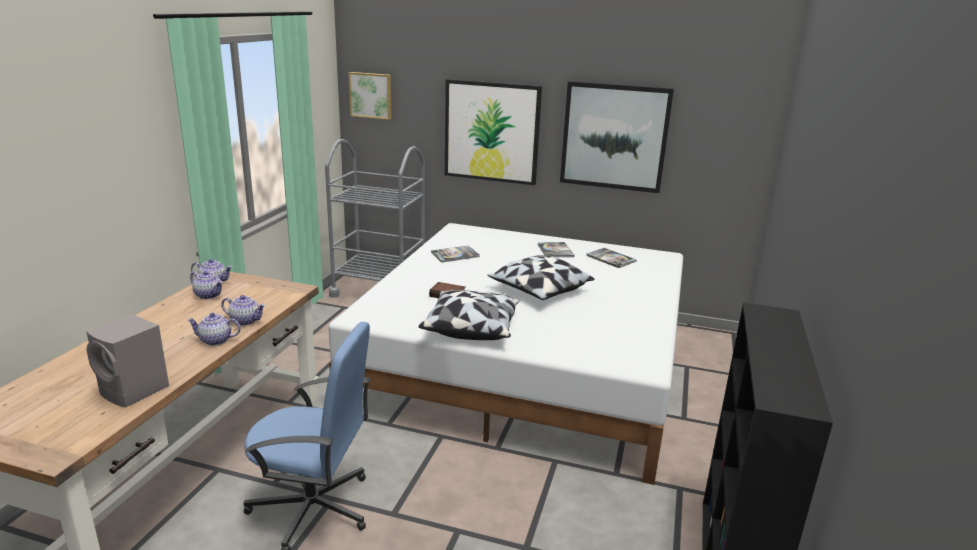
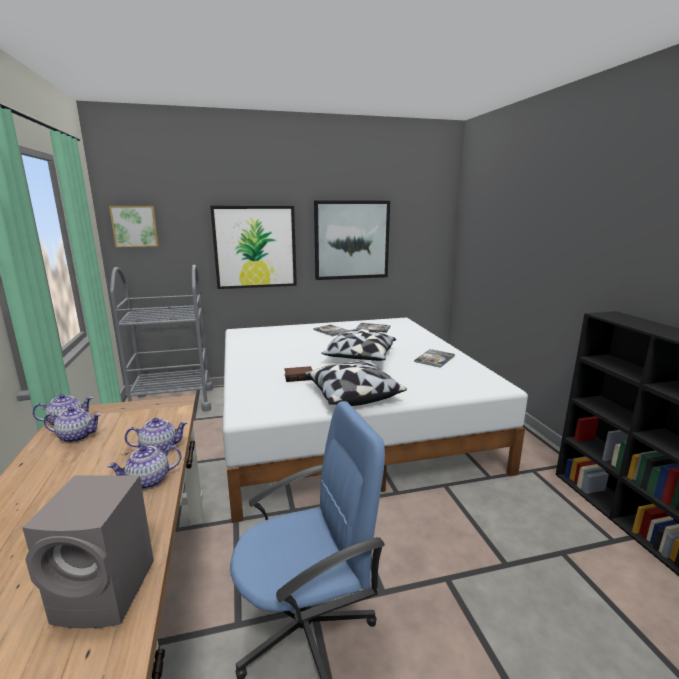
camera: 30 degrees left, 5 degrees down
(455, 255) = (263, 348): book -> book (434, 359)

